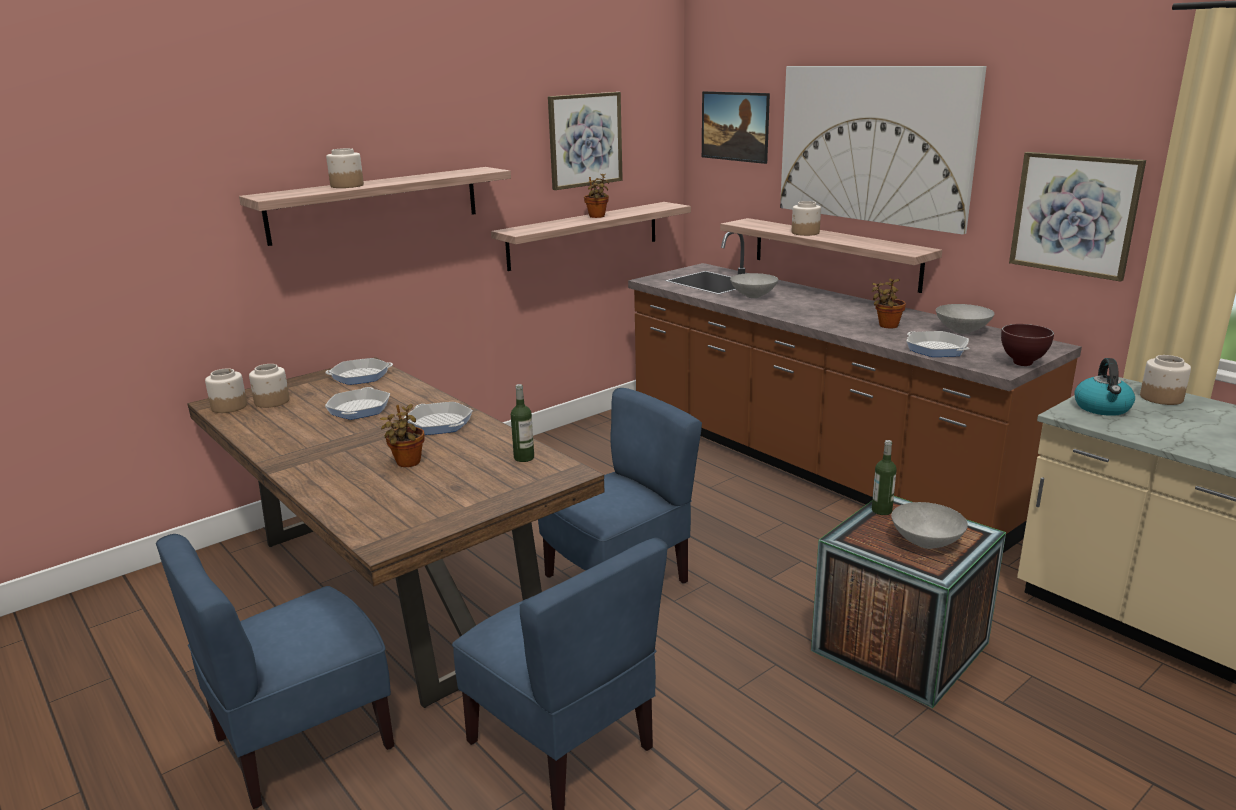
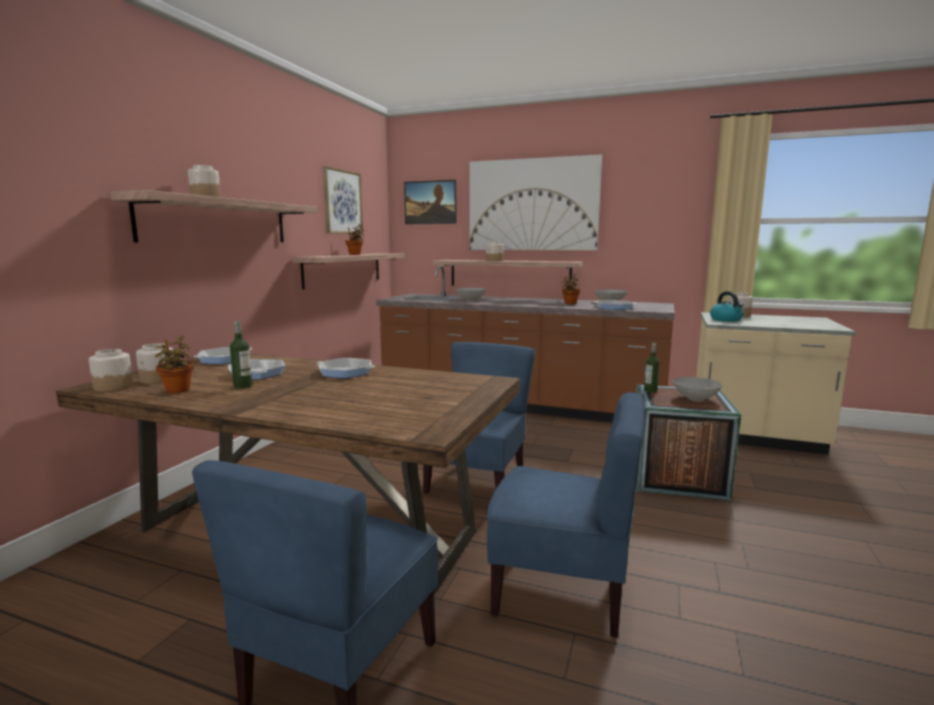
camera: 30 degrees left, 10 degrees down
(407, 463) = (360, 392): potted plant -> potted plant (177, 391)
(524, 458) = (448, 378): bottle -> bottle (243, 386)
(1021, 363) = (664, 308): brown bowl -> none
(1074, 214) = (661, 231): picture -> none

